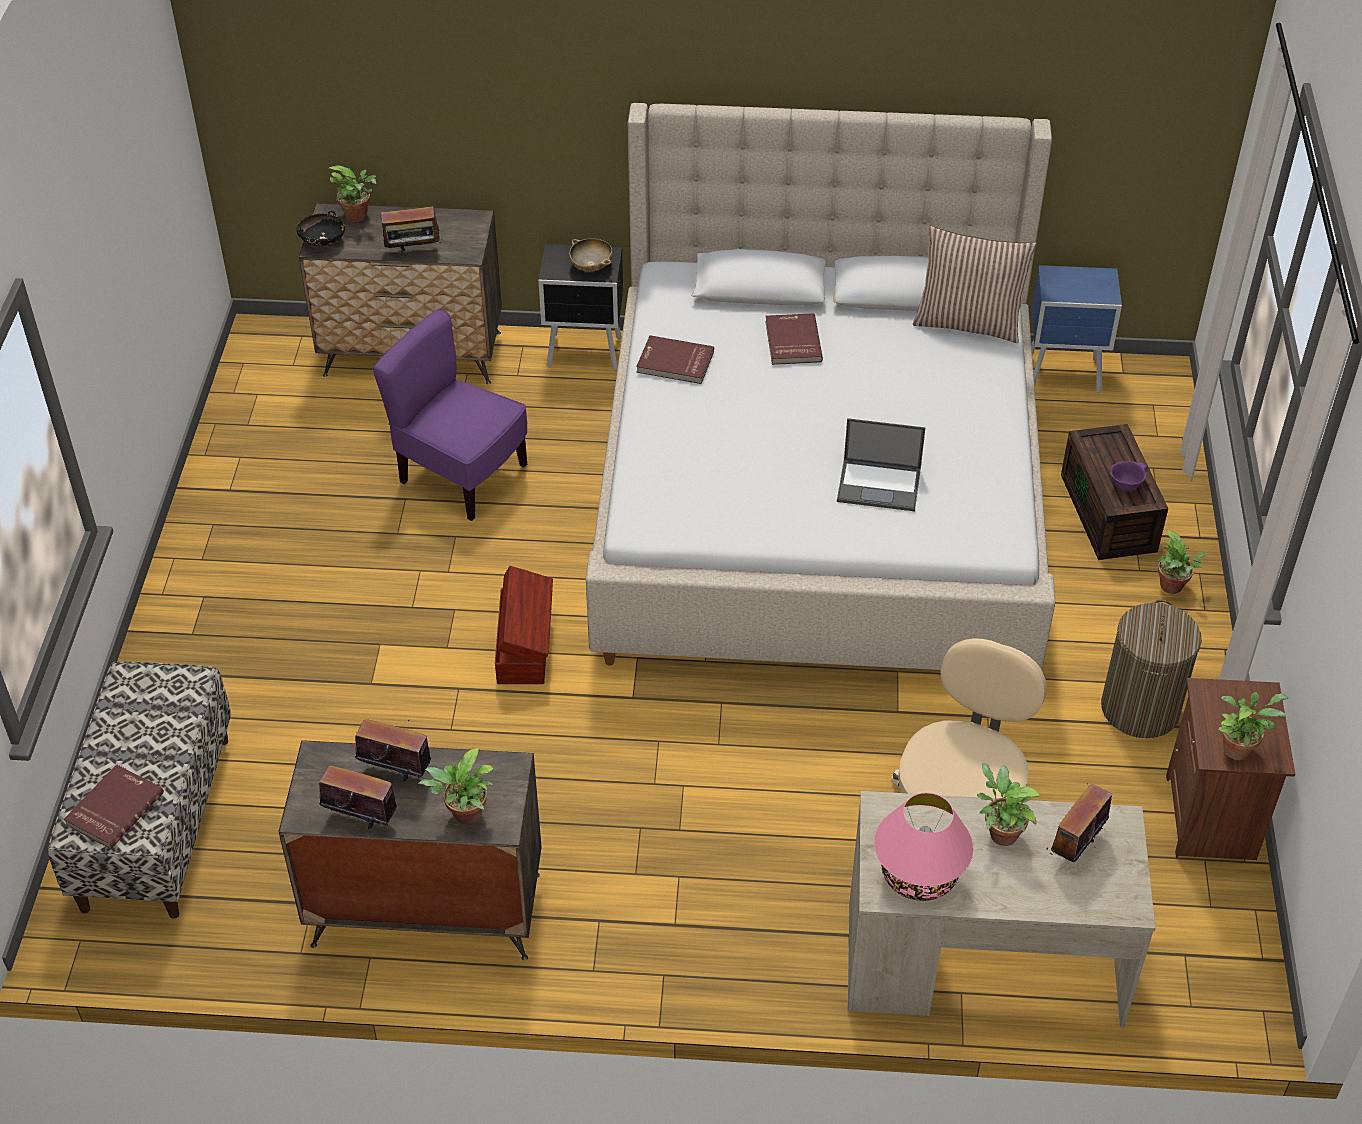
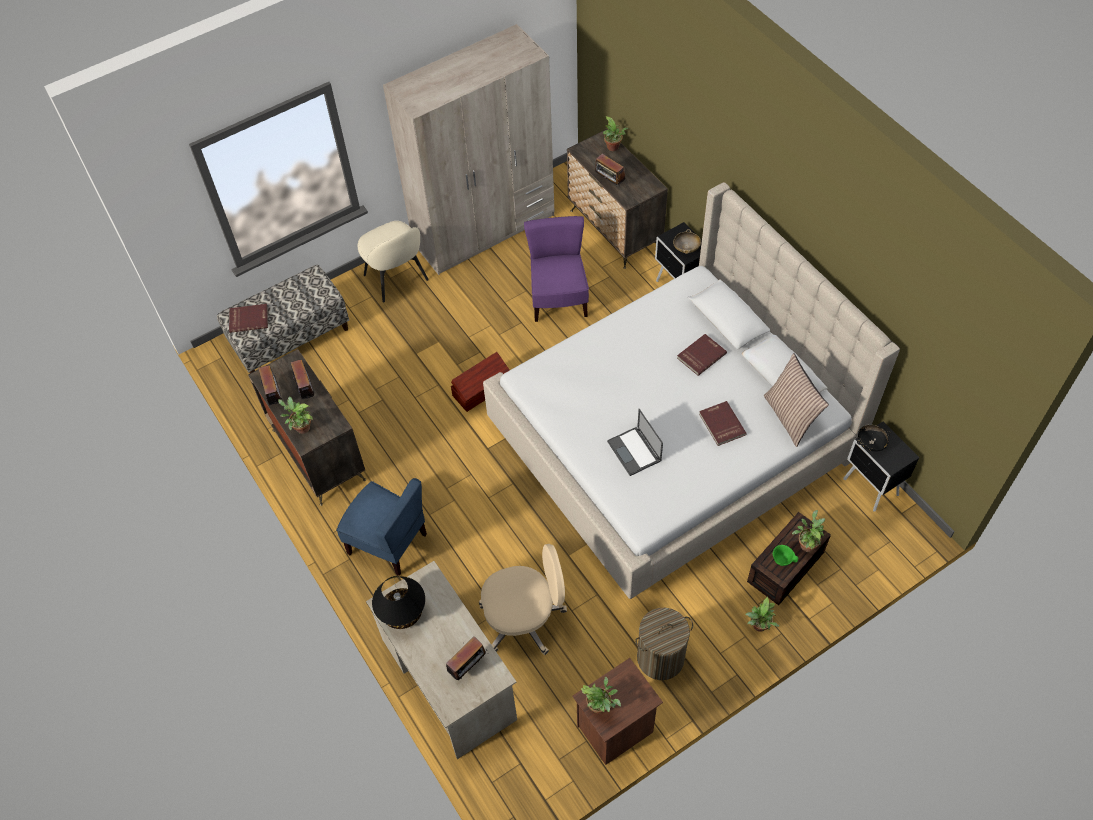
camera: 55 degrees right, 10 degrees up
(203, 627) = (396, 279): none -> beige chair
(239, 479) = (484, 229): none -> beige wardrobe
(323, 241) = (584, 149): black bowl -> black bowl (871, 443)
(675, 363) = (640, 321): red book -> red book (721, 424)
(682, 908) = (388, 543): none -> blue chair
(919, 875) = (402, 612): pink table lamp -> black table lamp
(999, 833) = (452, 630): potted plant -> potted plant (806, 544)
(1065, 375) = (871, 488): blue nightstand -> black nightstand
(1075, 846) = (468, 666): radio -> radio turned 135 degrees clockwise
(1125, 485) = (782, 560): purple bowl -> green bowl

